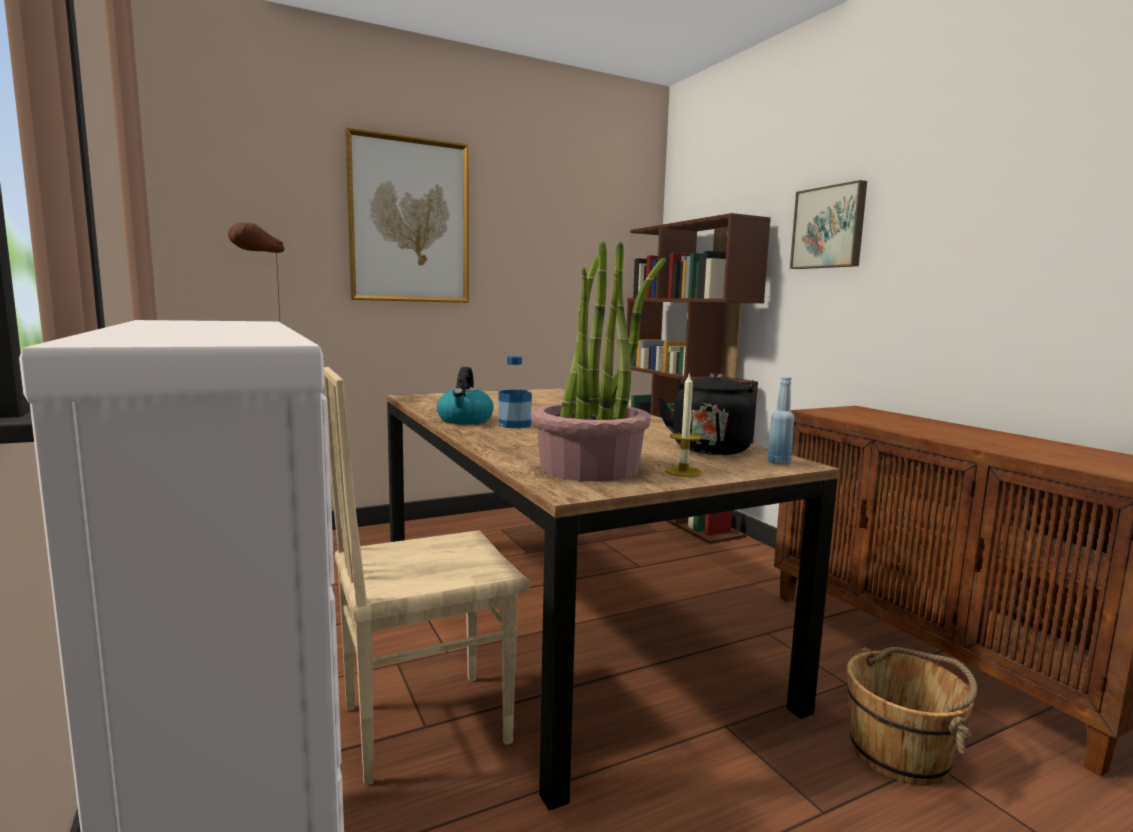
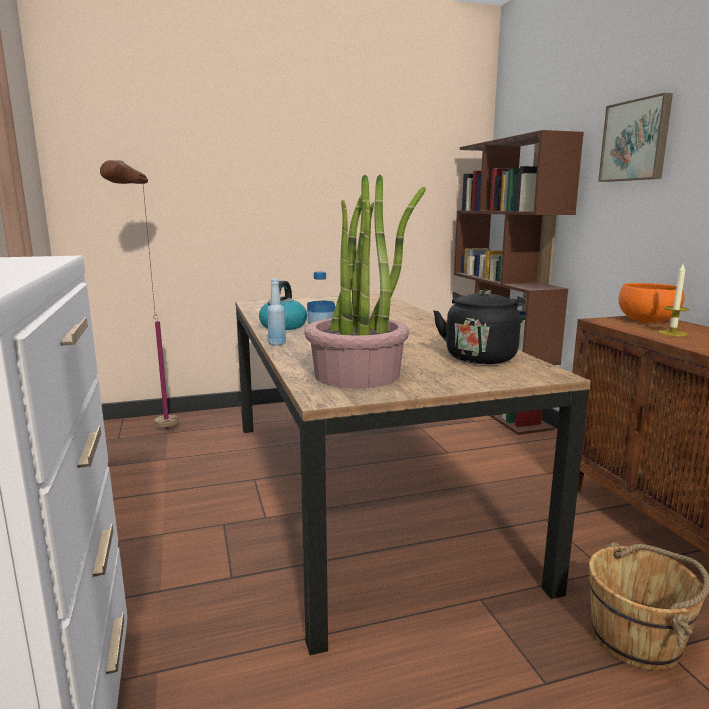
camera: 10 degrees right, 5 degrees up
(409, 221) = (258, 149): picture -> none
(423, 723) = (231, 574): beige chair -> none
(683, 471) = (438, 380): candle -> candle (672, 333)
(779, 462) = (535, 373): blue bottle -> blue bottle (277, 344)
(857, 411) = (647, 321): none -> orange bowl

